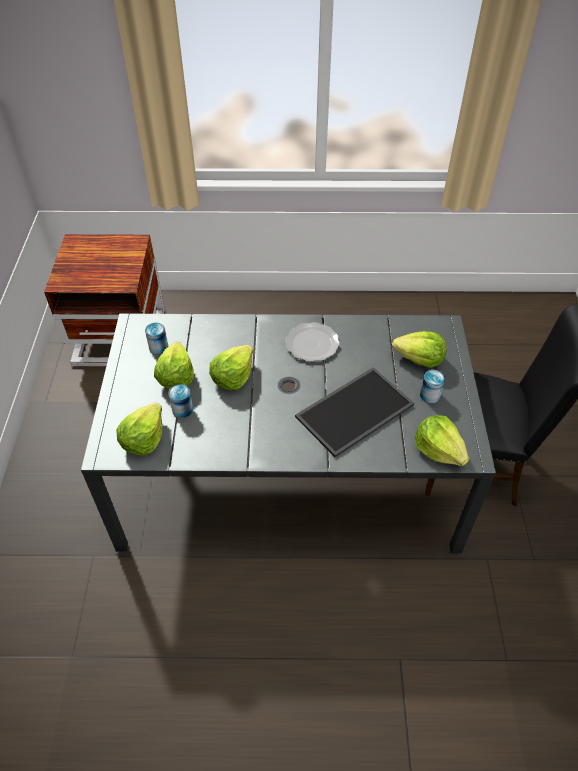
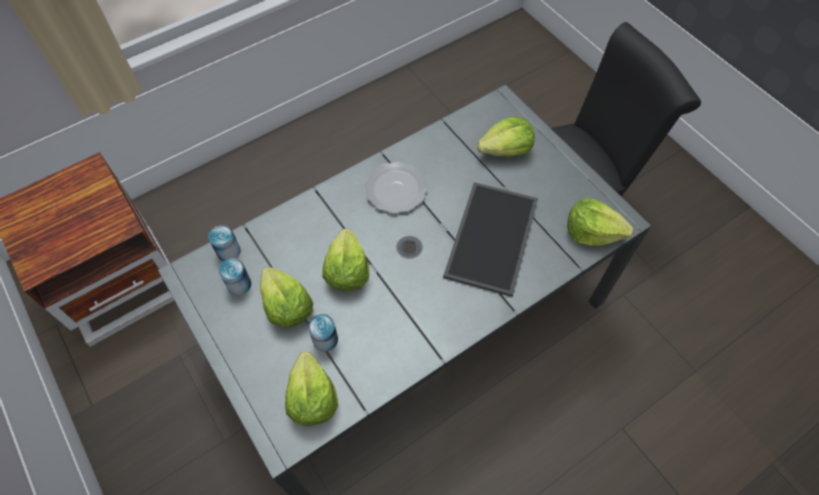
camera: 35 degrees left, 10 degrees up
(430, 395) = (543, 182): can -> can (228, 251)

